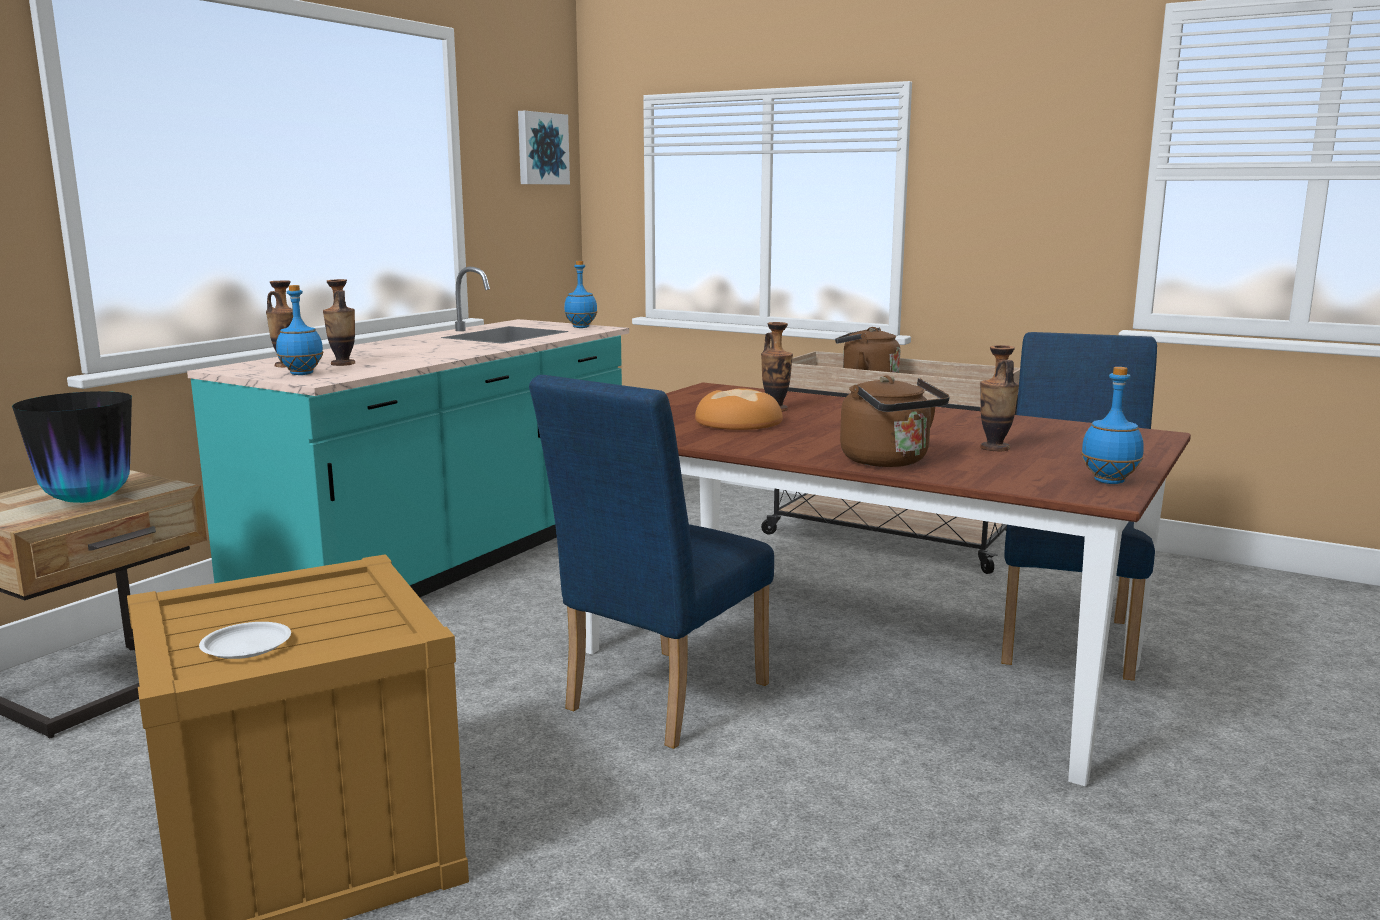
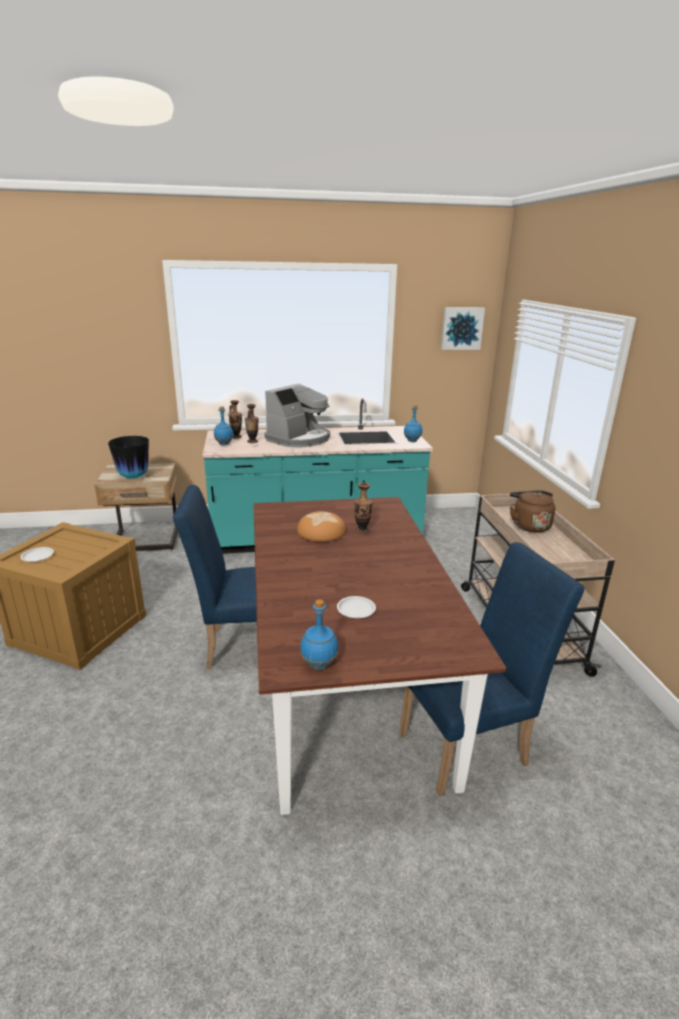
camera: 50 degrees right, 10 degrees up
(412, 350) = (299, 439): none -> coffee machine
(889, 461) = (286, 590): brown kettle -> none
(994, 448) = (356, 610): vase -> white plate

